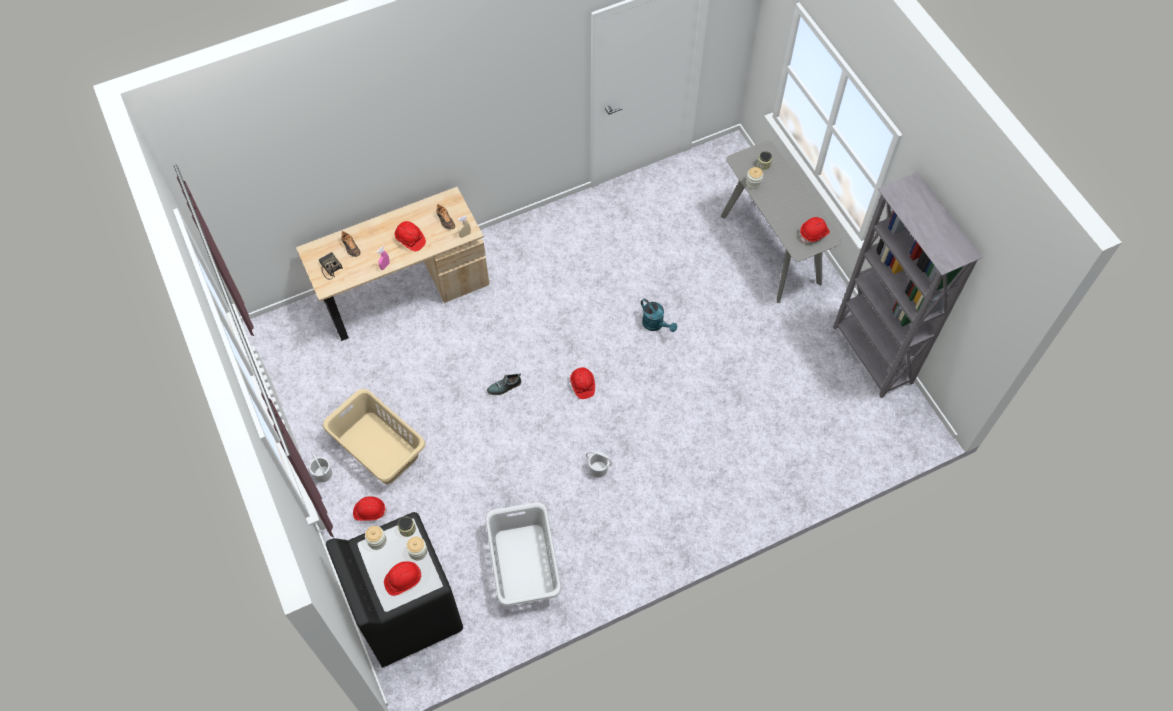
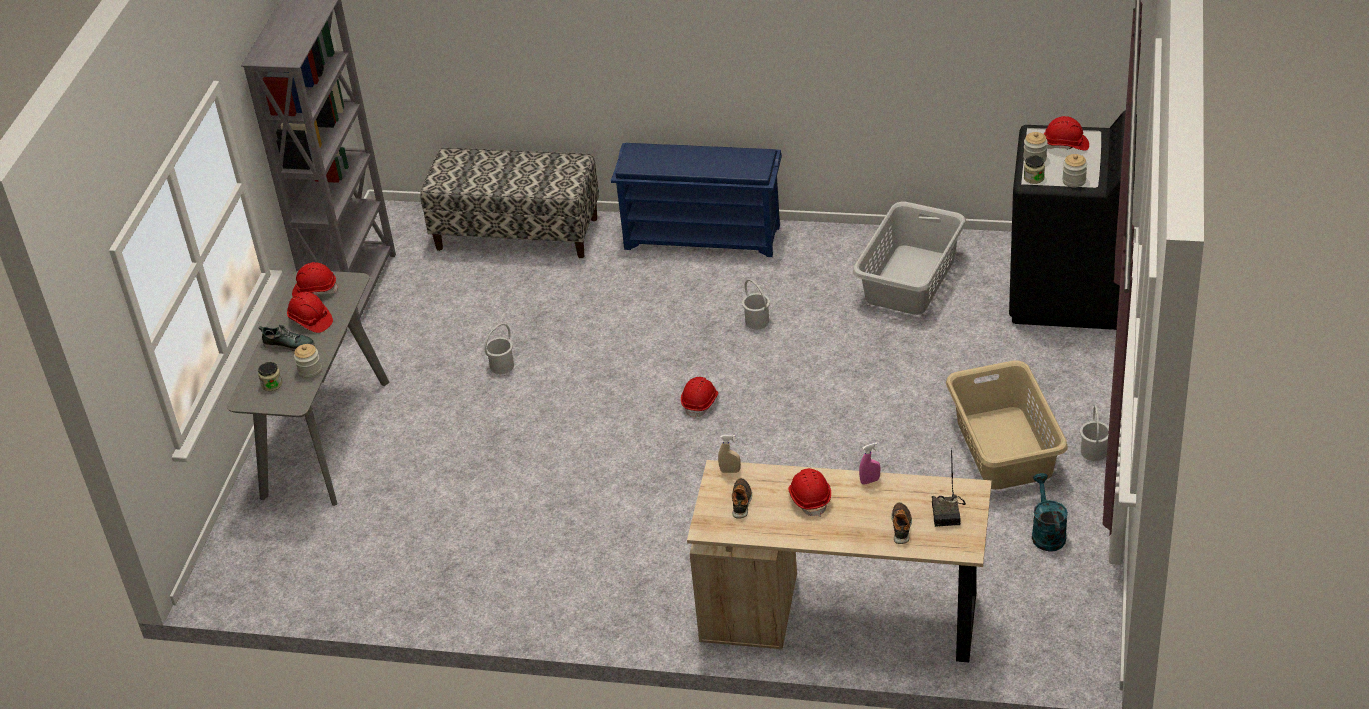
camera: 140 degrees left, 20 degrees down
(369, 511) = (1056, 392): red hard hat -> red hard hat (310, 321)
(504, 387) = (796, 442): shoe -> shoe (289, 344)
(656, 324) = (551, 423): turquoise watering can -> turquoise watering can (1046, 532)
(695, 528) = (704, 236): none -> blue shoe rack
(724, 348) = (501, 366): none -> white bucket
(822, 461) = (517, 233): none -> bench

